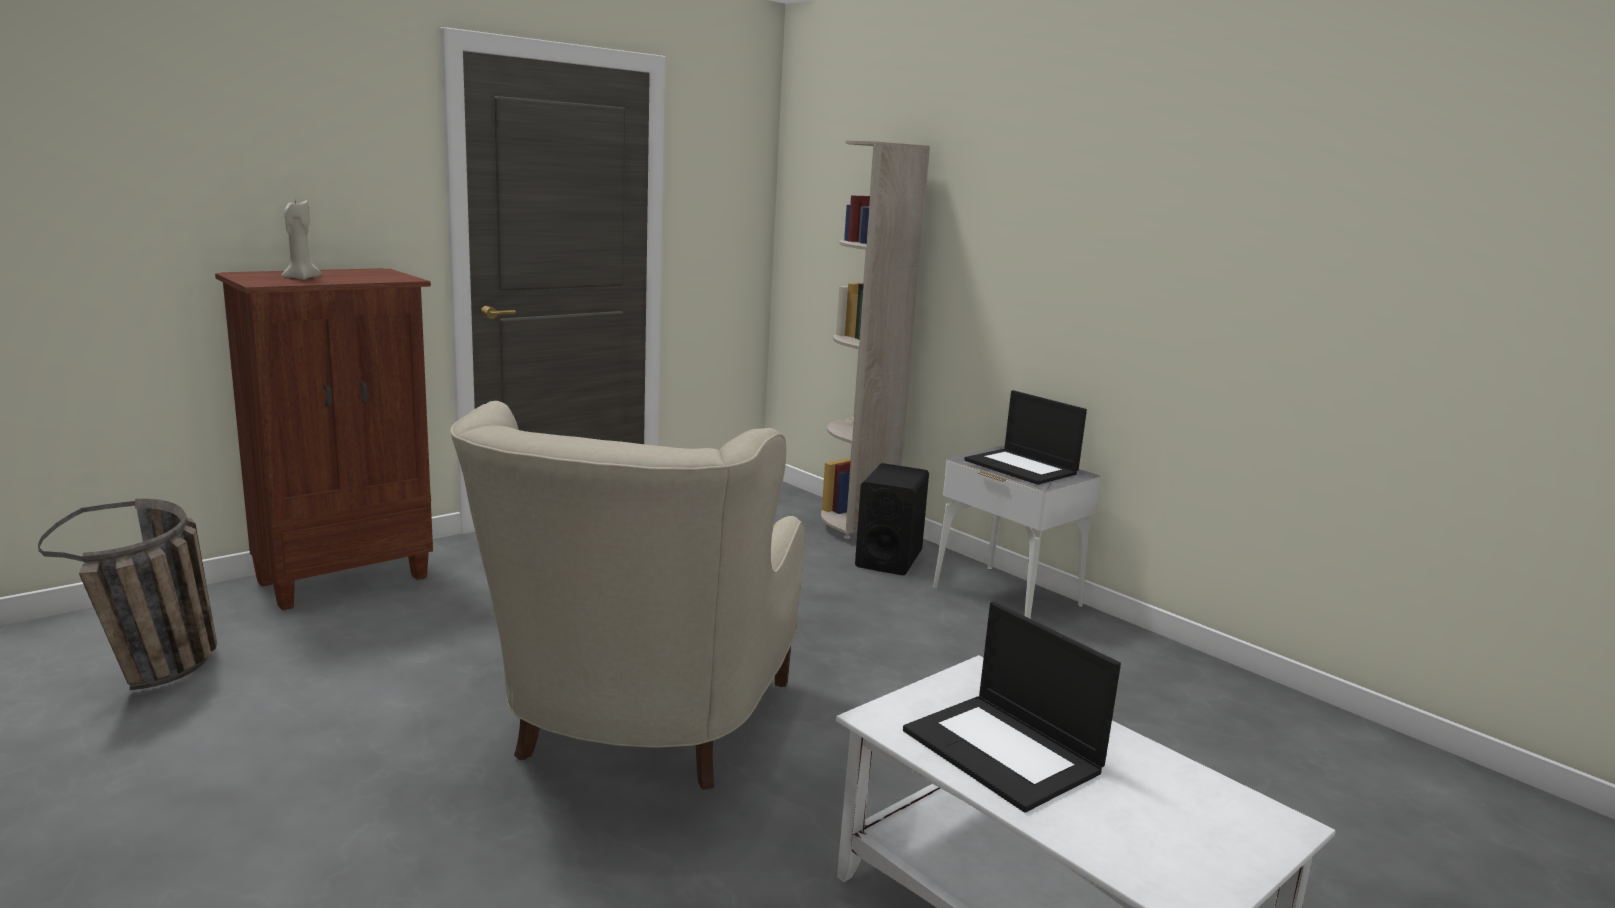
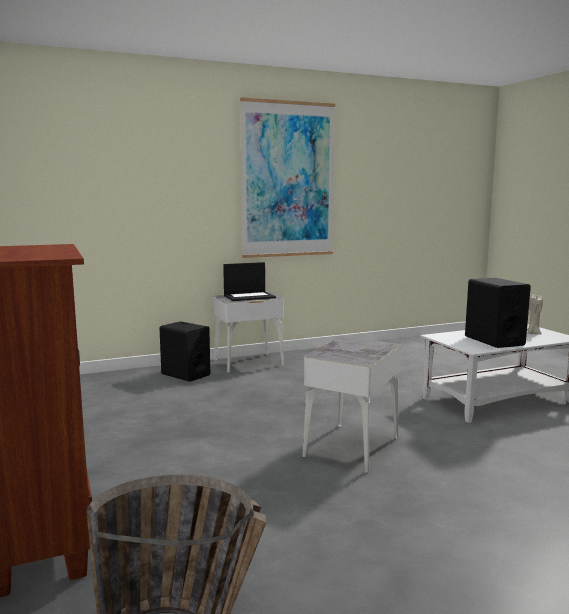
camera: 70 degrees left, 5 degrees down
(301, 278) = (31, 253): beige candle -> beige candle (533, 333)
(640, 731) = (350, 447): beige armchair -> side table
(851, 527) = (132, 375): beige bookcase -> none
(1004, 751) = (494, 340): laptop -> black speaker
(1190, 236) = (288, 180): none -> picture

